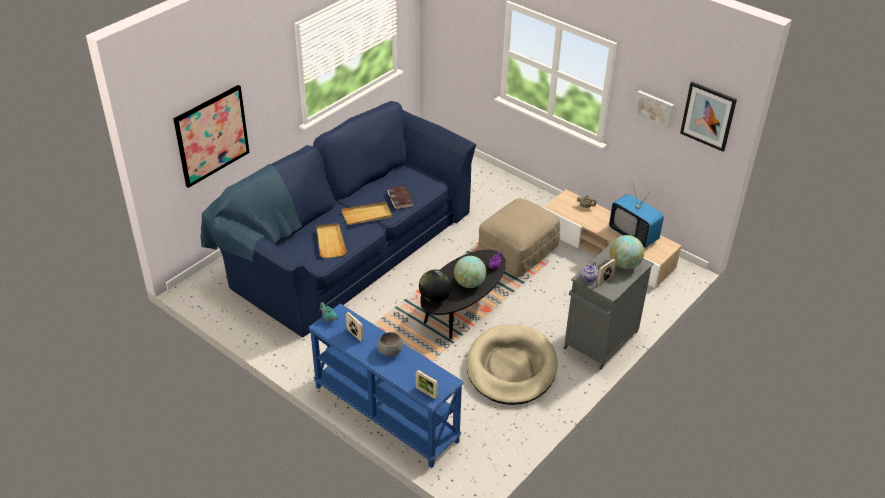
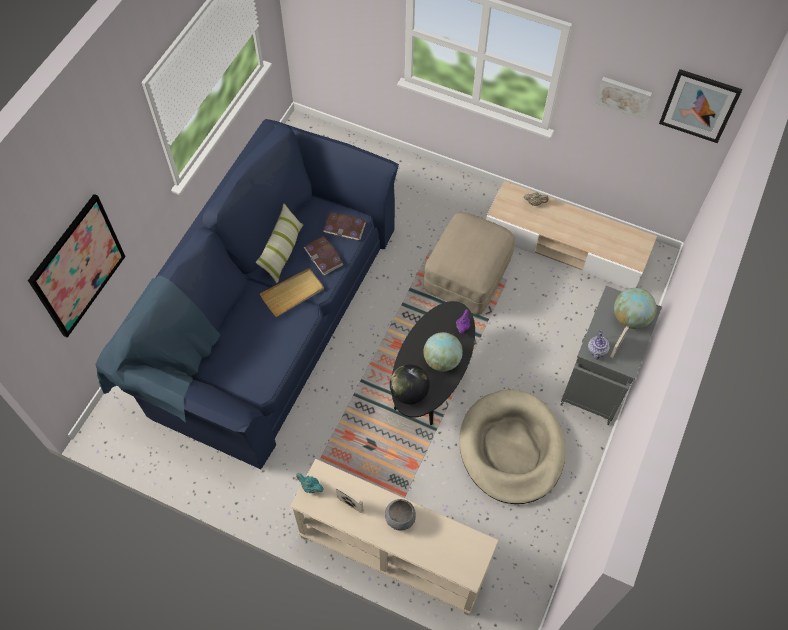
camera: 15 degrees left, 20 degrees up
(330, 242) = (262, 347): beige tray -> none
(370, 191) = (282, 252): none -> pillow
(384, 414) = (392, 554): blue console table -> beige console table
(423, 185) = (345, 227): none -> book
(426, 393) = (462, 570): picture frame -> none
(633, 235) = (600, 233): television -> none

